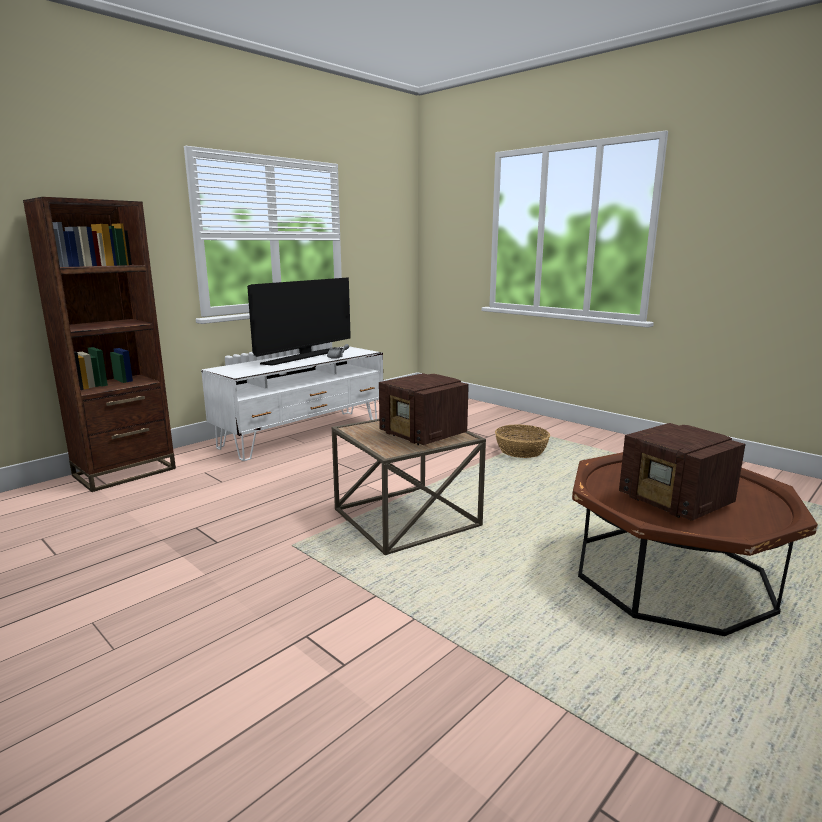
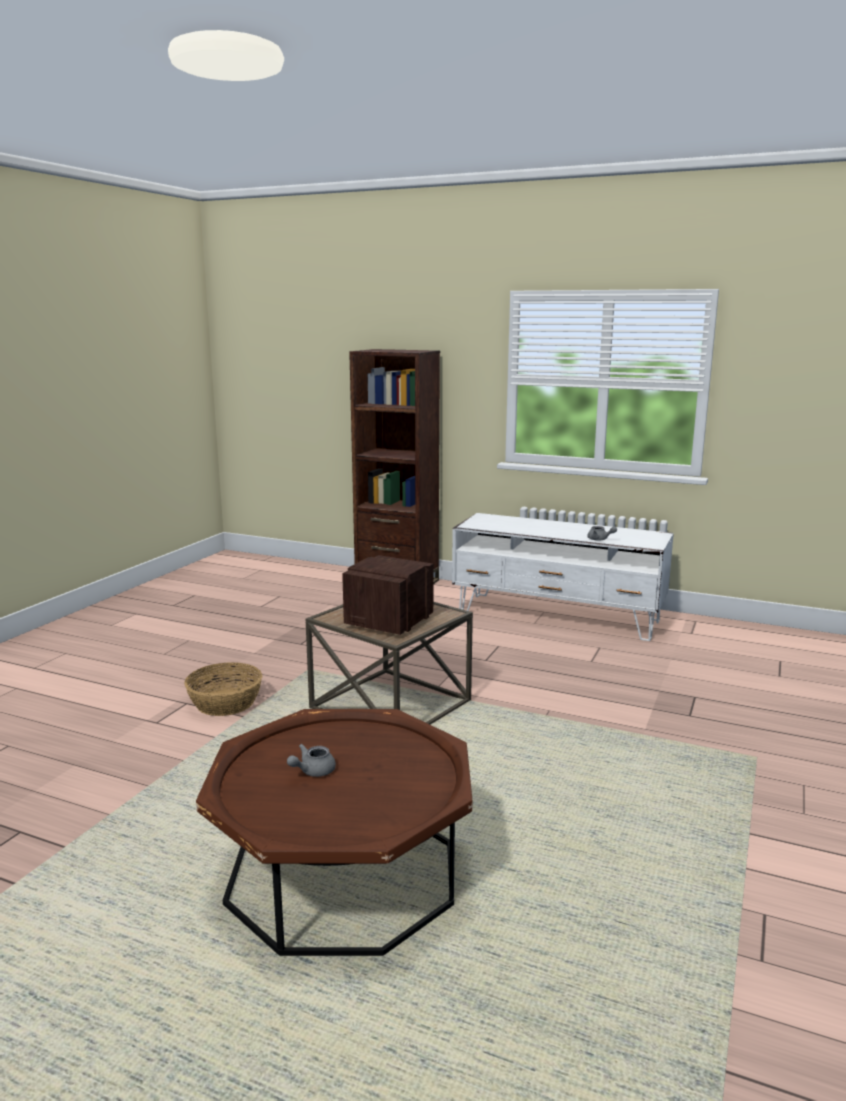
camera: 70 degrees right, 0 degrees up
(305, 356) = (582, 529): television -> none
(521, 451) = (658, 746): basket -> basket (226, 703)
(676, 502) = (312, 771): radio -> grey teapot

